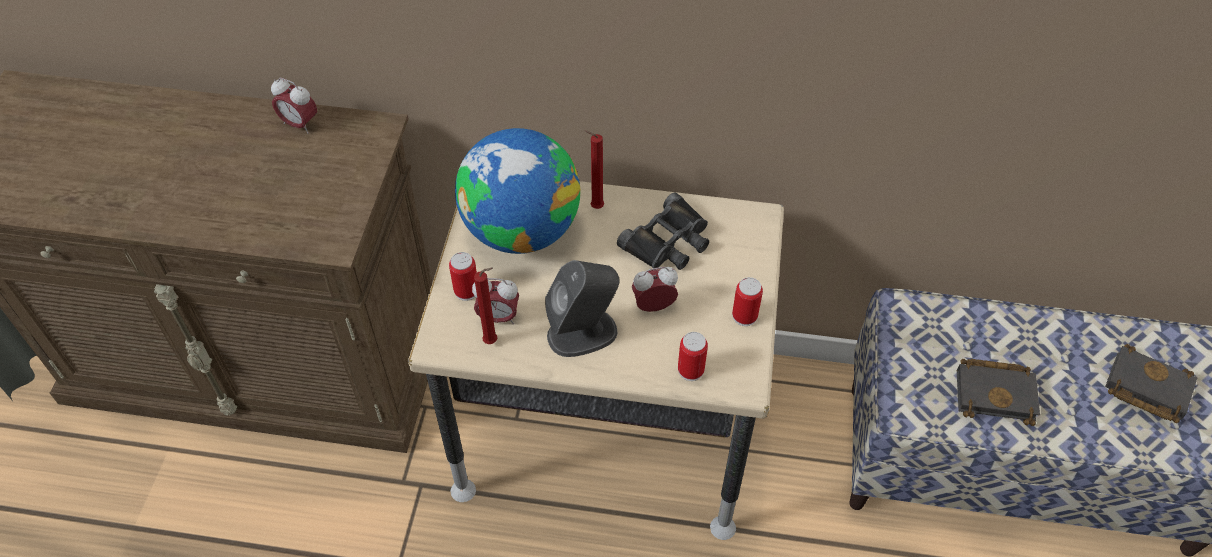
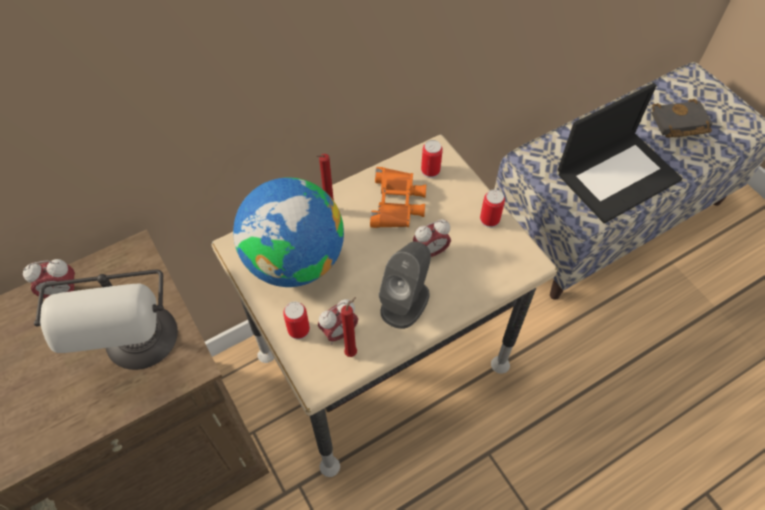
camera: 40 degrees left, 5 degrees up
(313, 208) = (143, 350): none -> table lamp
(653, 306) = (430, 252): alarm clock -> alarm clock turned 150 degrees counterclockwise
(668, 241) = (398, 203): black binoculars -> orange binoculars
(690, 370) = (493, 277): can -> can (430, 171)
(996, 393) = (618, 175): black book -> laptop

